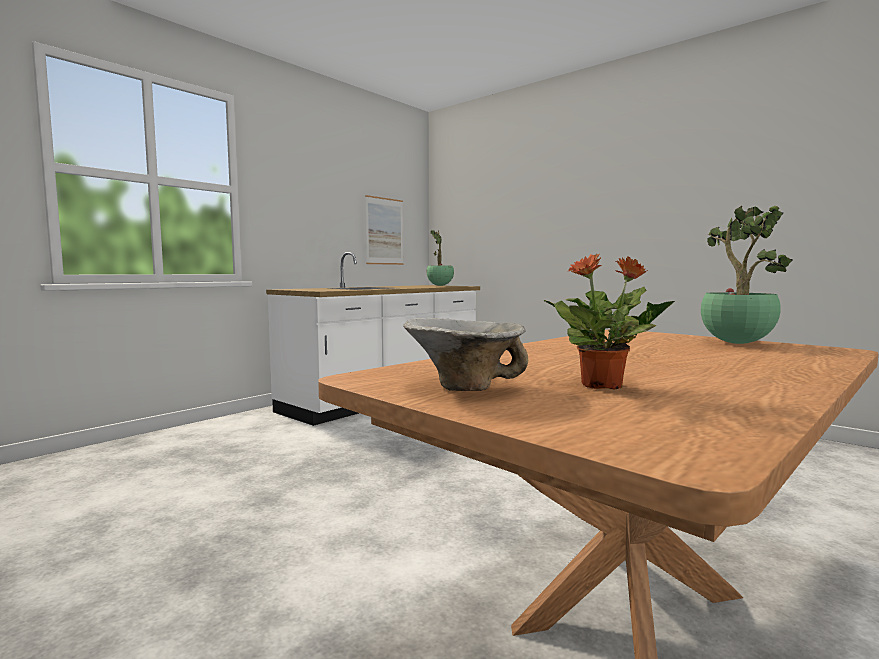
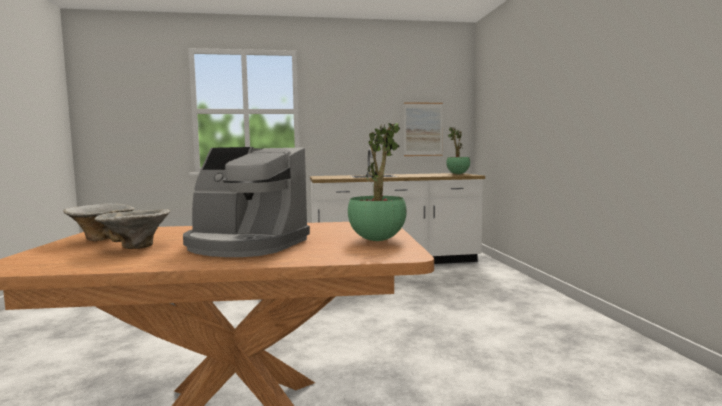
camera: 40 degrees right, 0 degrees up
(603, 385) = (135, 247): potted plant -> bowl
(684, 362) = (245, 245): none -> coffee machine

